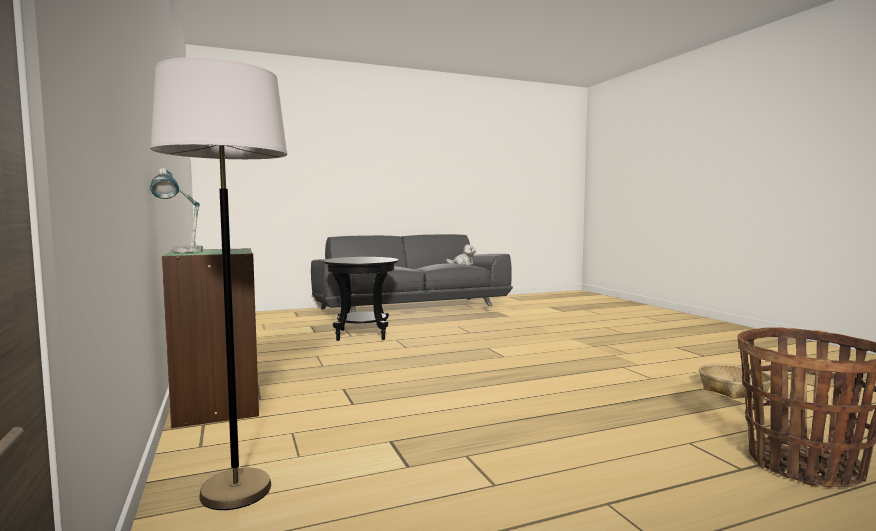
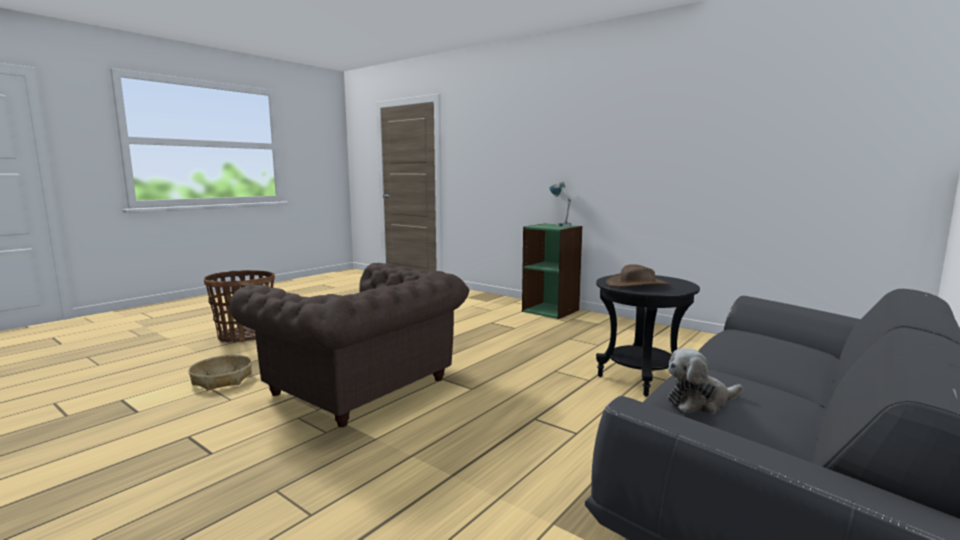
camera: 150 degrees right, 5 degrees up
(236, 491) = (471, 298): grey floor lamp -> none
(370, 259) = (637, 284): none -> brown hat
(576, 360) = (364, 388): none -> brown armchair

